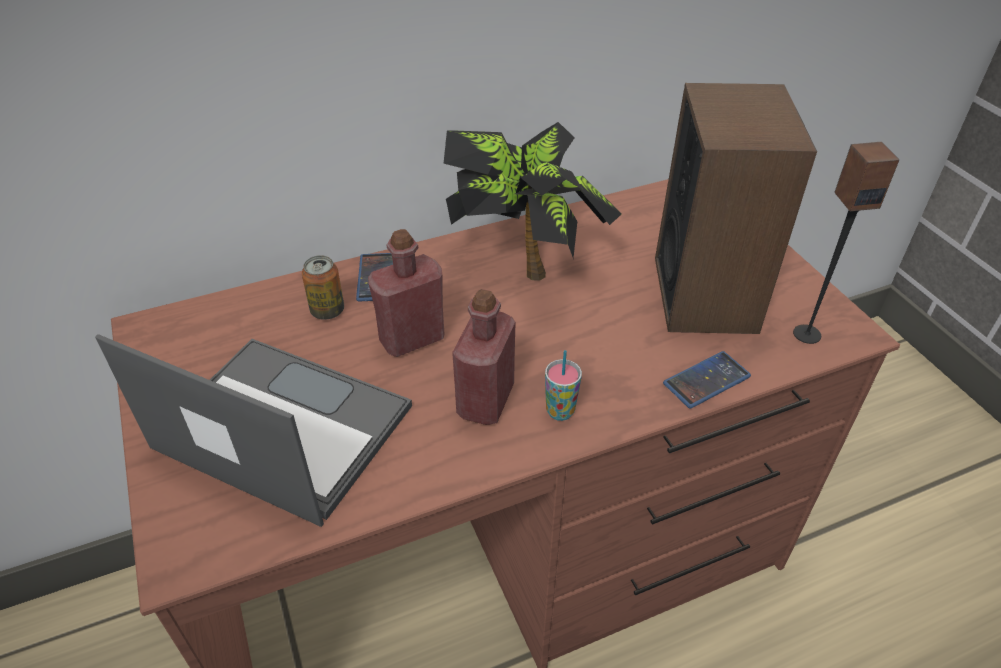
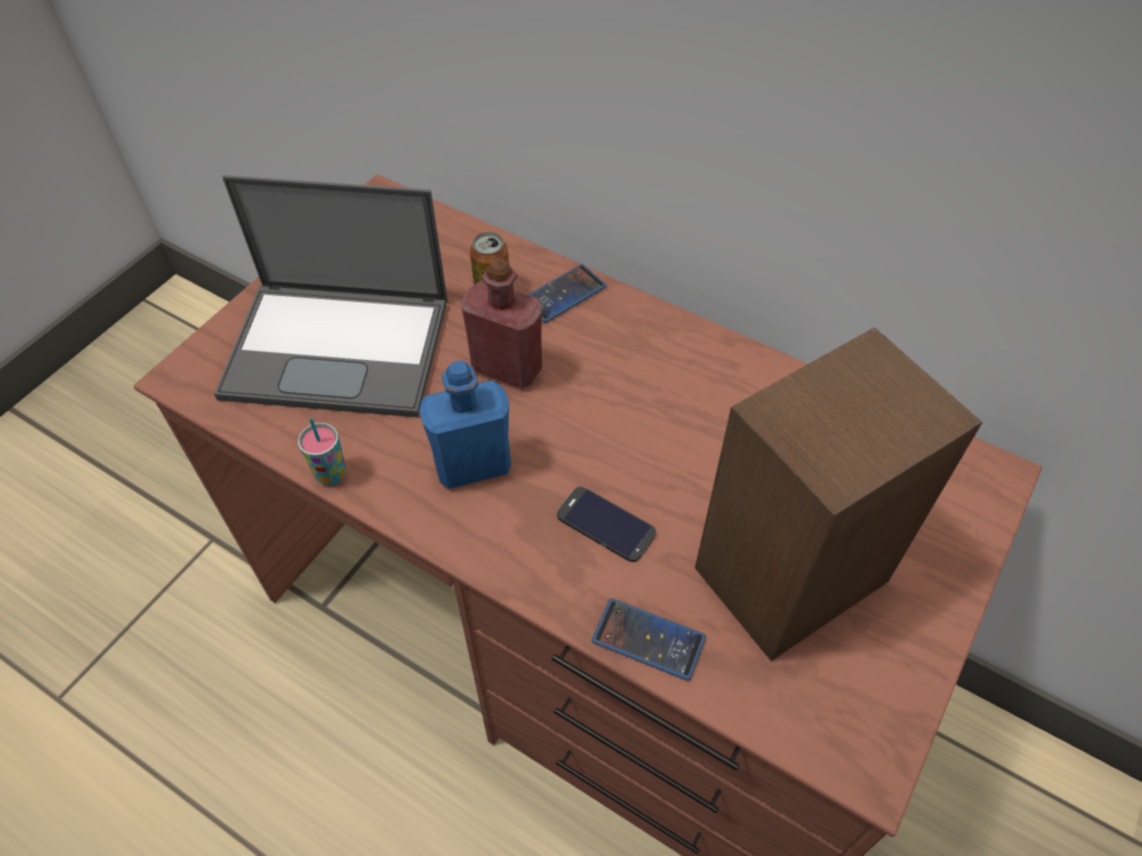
camera: 55 degrees right, 10 degrees up
(280, 427) = (340, 347): laptop -> laptop turned 105 degrees clockwise
(485, 400) = (473, 466): red bottle -> blue bottle
(525, 262) = (691, 388): potted plant -> none
(560, 411) = (503, 531): cup -> cup (331, 474)
(599, 355) = (606, 524): none -> phone
(806, 334) = (816, 713): speaker -> none

